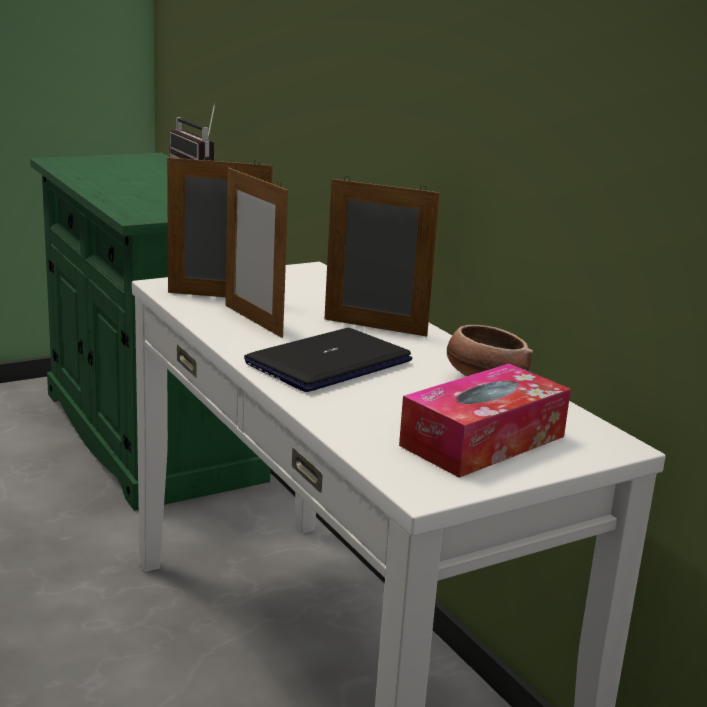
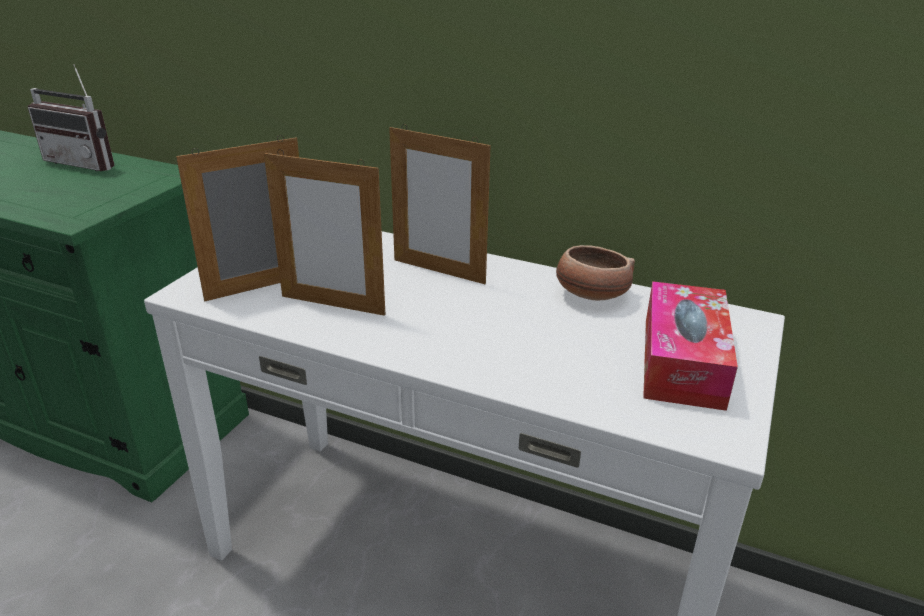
camera: 35 degrees left, 10 degrees up
(328, 362) = (462, 328): laptop -> none
(375, 327) = (439, 271): picture frame -> picture frame turned 135 degrees counterclockwise

